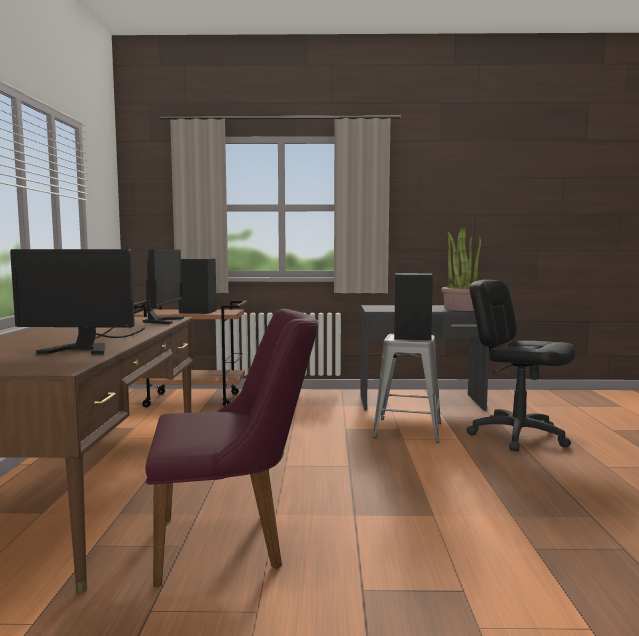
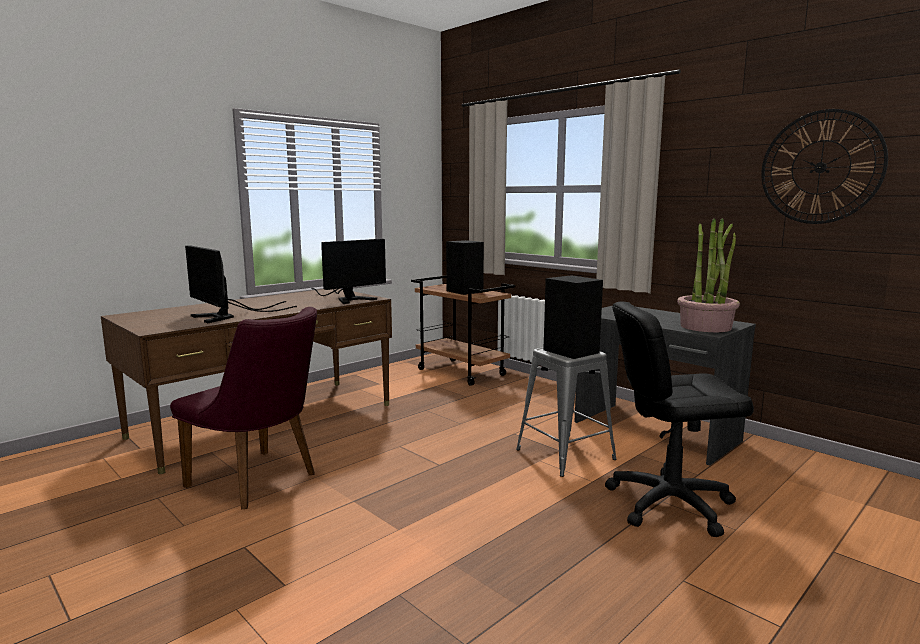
camera: 45 degrees right, 5 degrees up
(496, 195) = (820, 167): none -> wall clock
(517, 435) = (669, 503): black office chair -> black office chair turned 90 degrees counterclockwise

